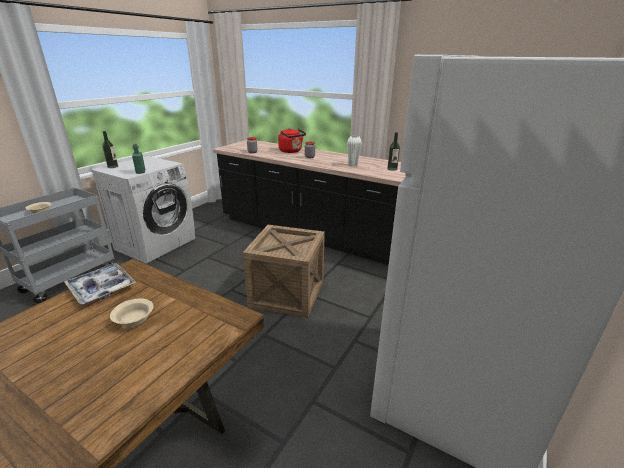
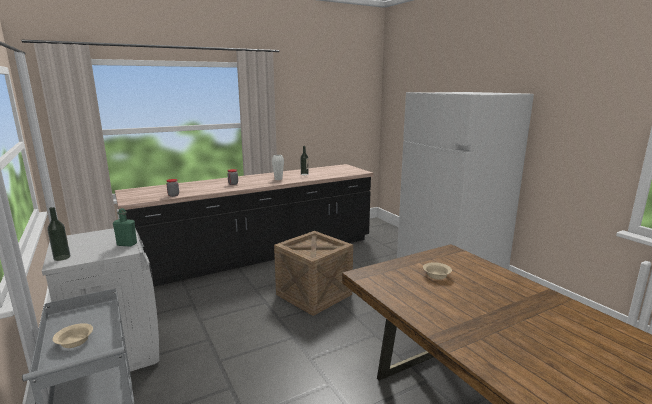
camera: 60 degrees left, 10 degrees down
(102, 288) = (385, 284): tray -> none
(291, 151) = (202, 185): red kettle -> none

